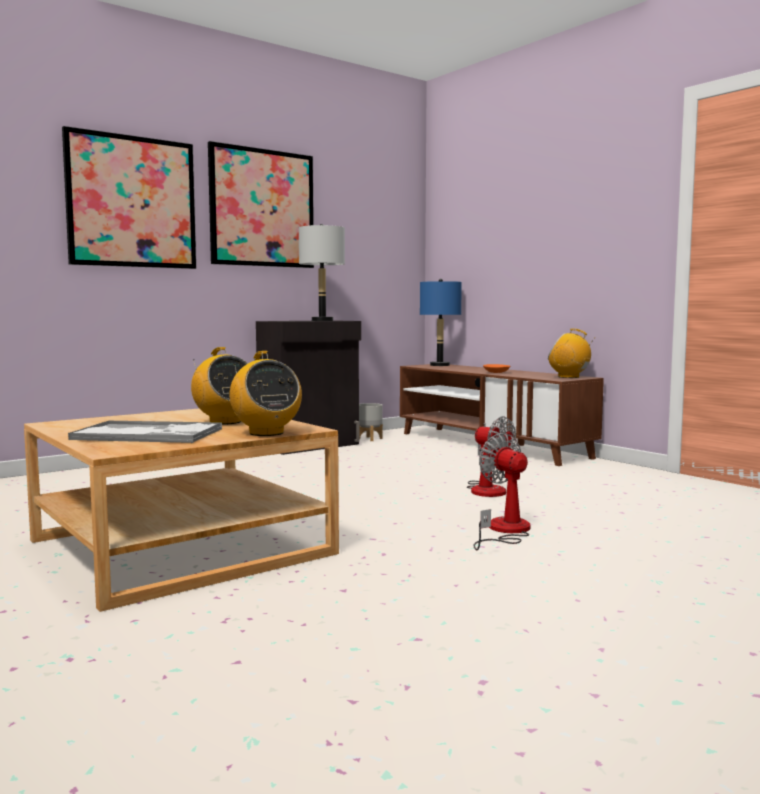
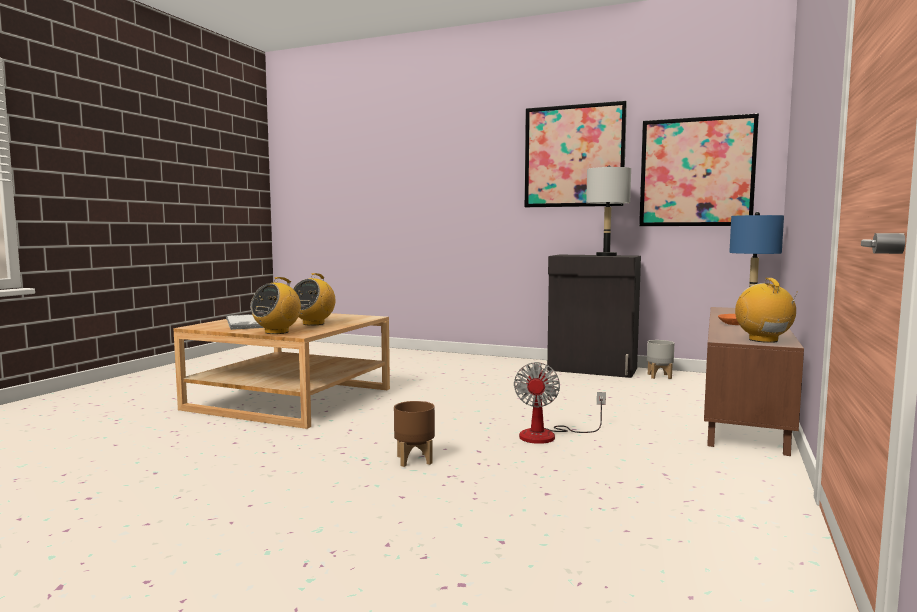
camera: 60 degrees right, 0 degrees up
(132, 202) = (467, 165): picture -> picture (696, 172)
(504, 531) = (413, 460): fan -> brown planter

